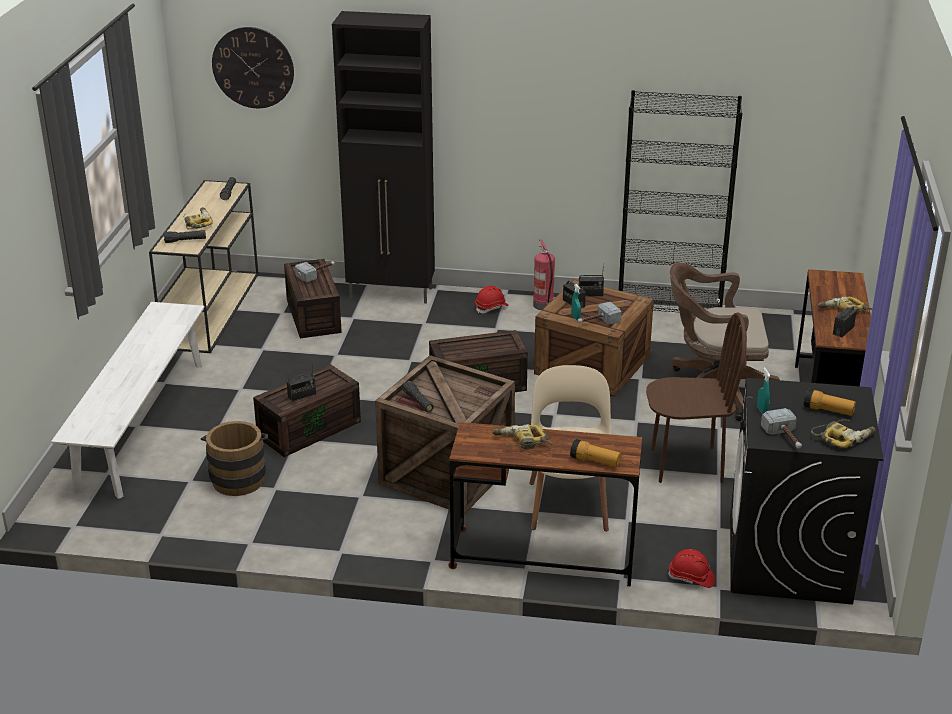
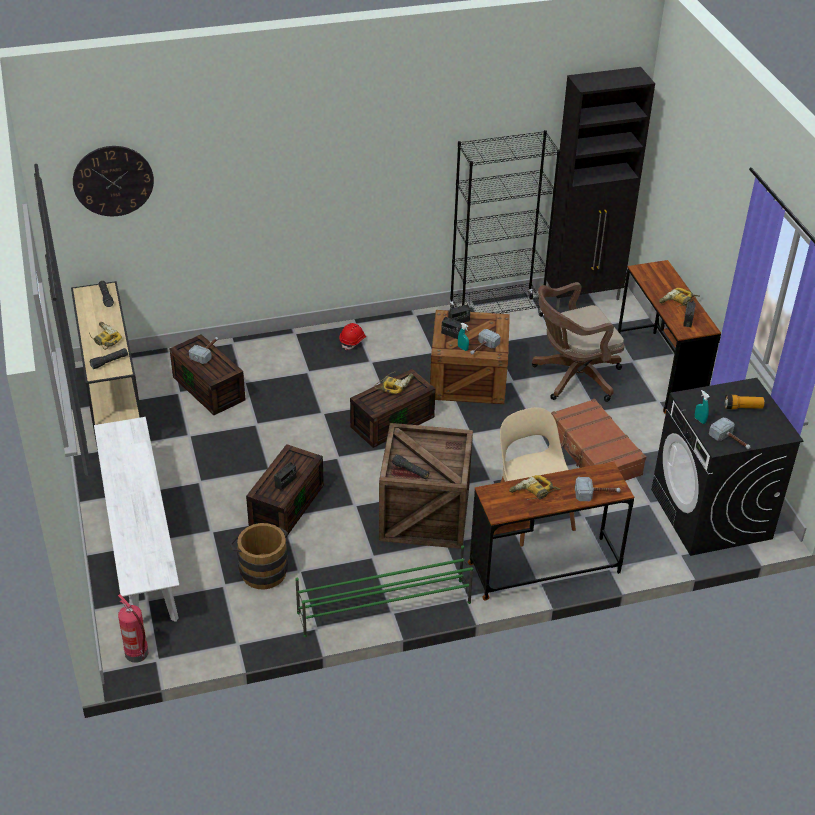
camera: 25 degrees left, 10 degrees up
(335, 544) = (383, 607): none -> green shoe rack
(392, 293) = (260, 347): black cabinet -> black cabinet (584, 296)
(544, 306) = (394, 328): fire extinguisher -> fire extinguisher (138, 653)
(595, 461) = (596, 494): flashlight -> hammer
(686, 465) = (594, 453): brown chair -> brown suitcase
(691, 578) = (656, 552): red hard hat -> none
(843, 437) = (767, 428): power drill -> power drill (394, 385)

